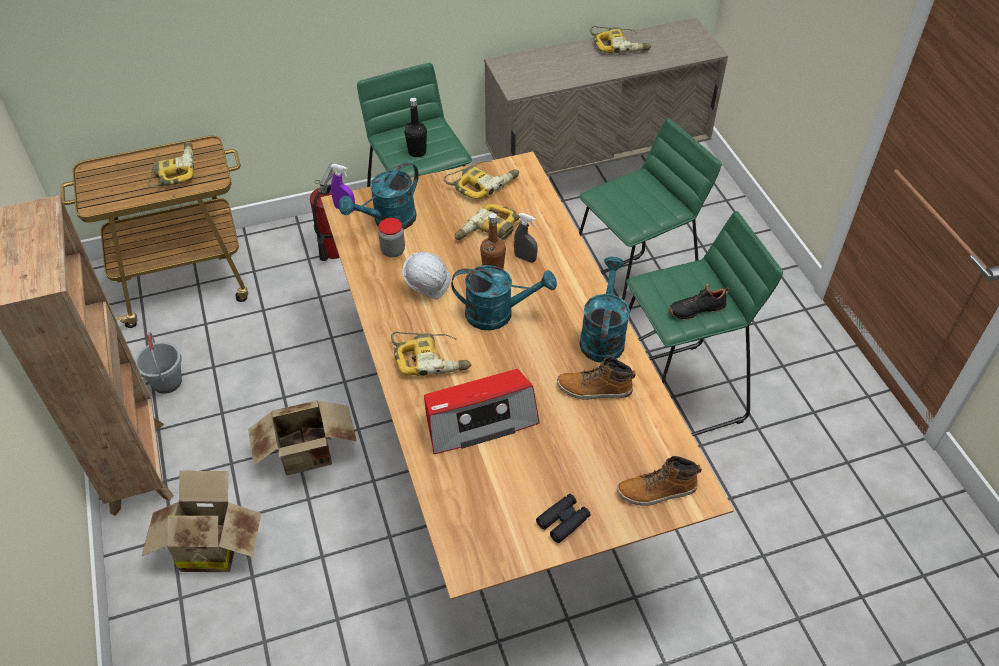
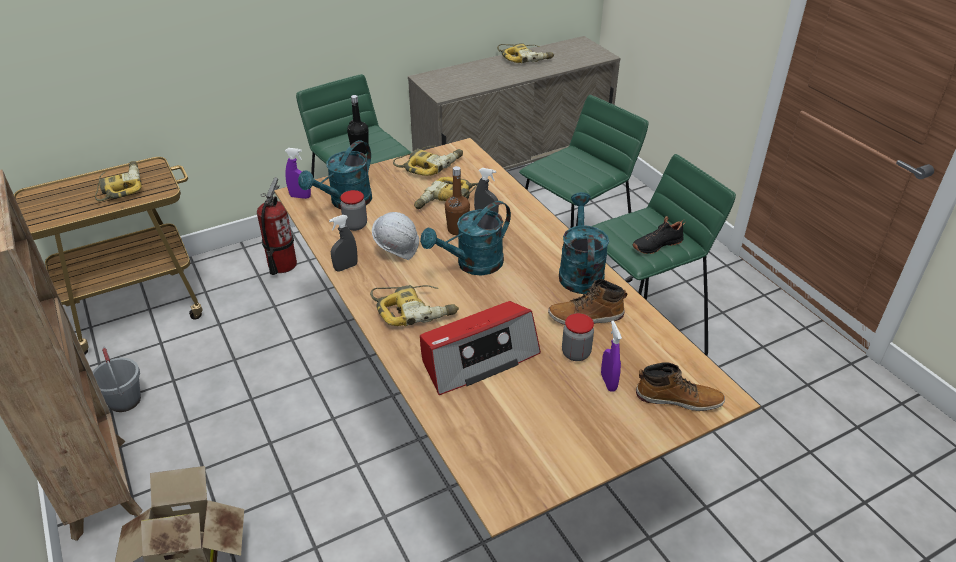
camera: 10 degrees left, 10 degrees down
(308, 456) = (285, 451): cardboard box -> none
(375, 300) = (346, 267): none -> grey spray bottle
(498, 314) = (472, 265): turquoise watering can -> turquoise watering can turned 150 degrees clockwise
(563, 521) = (592, 439): black binoculars -> none
(573, 428) = (576, 353): none -> jar
(595, 464) = (608, 382): none -> purple spray bottle
(657, 491) = (678, 398): boot -> boot turned 150 degrees counterclockwise

